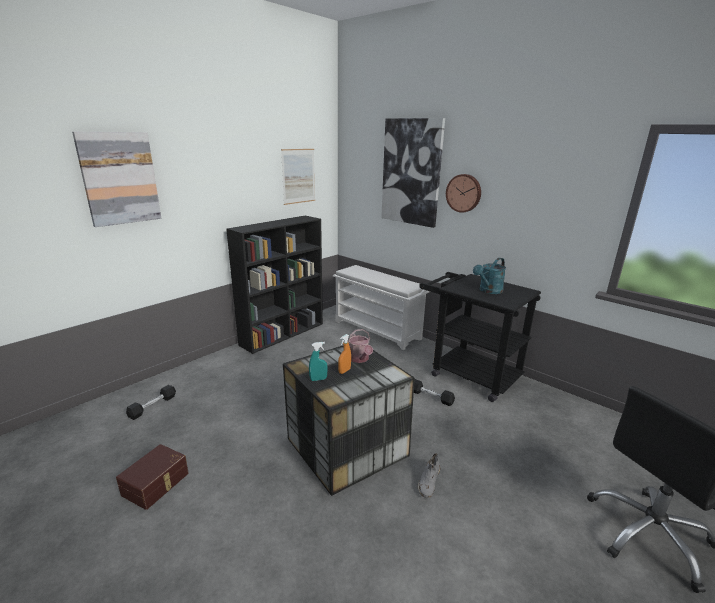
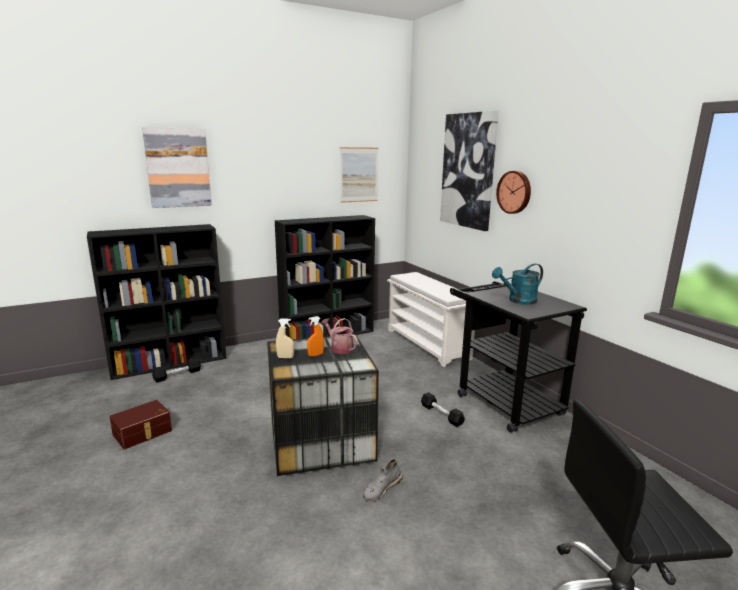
camera: 20 degrees right, 5 degrees down
(135, 393) = (171, 363): none -> black bookcase
(318, 379) = (285, 357): turquoise spray bottle -> beige spray bottle
(359, 359) = (339, 348): watering can -> watering can turned 135 degrees clockwise

